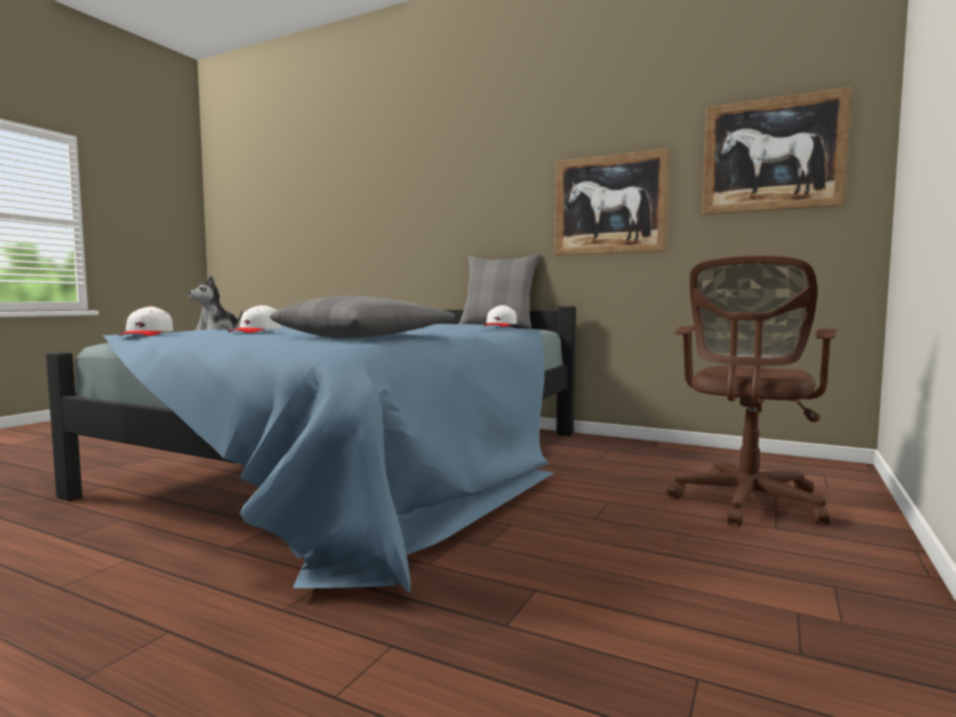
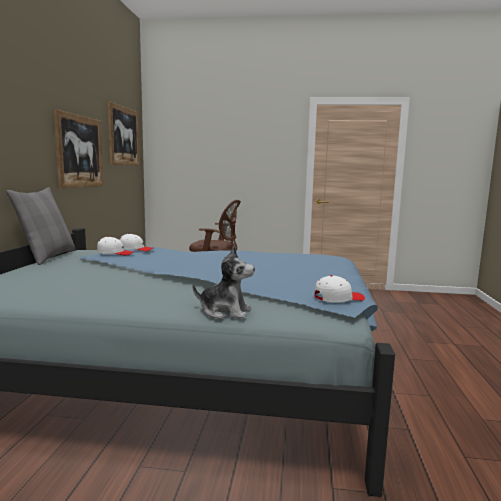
camera: 110 degrees left, 5 degrees up
(256, 331) = (274, 279): white cap -> white cap (115, 253)
(364, 337) = (287, 258): grey pillow -> none

